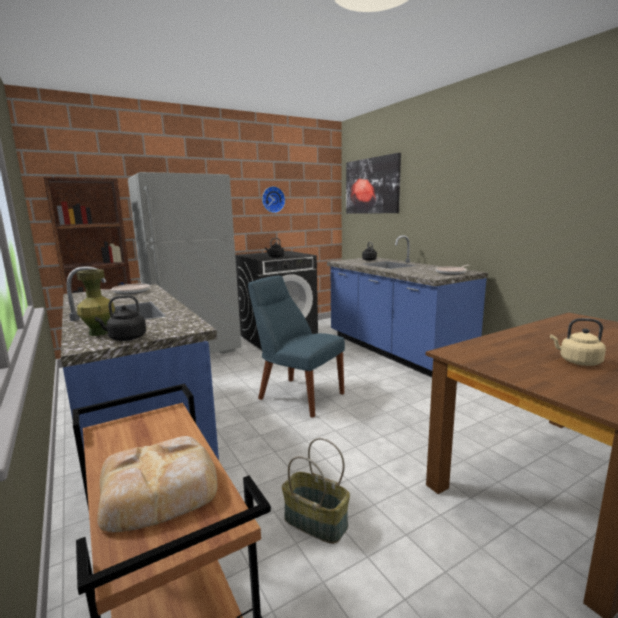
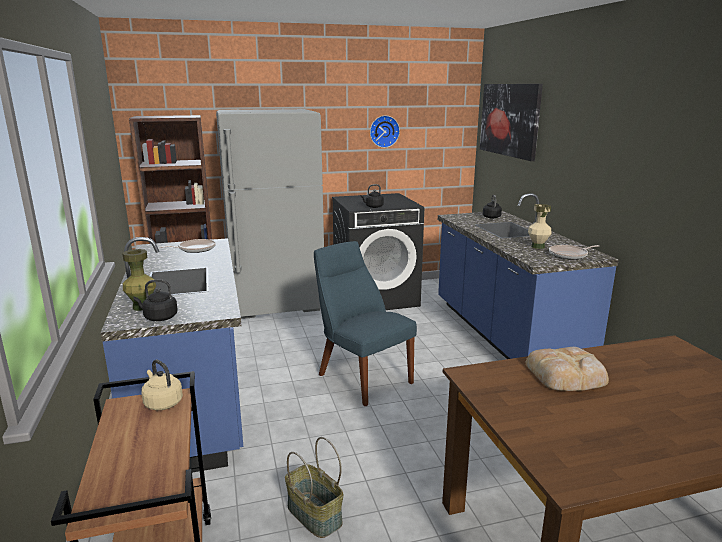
camera: 15 degrees right, 5 degrees up
(161, 489) = (136, 465): bread -> bread (567, 375)
(423, 270) = (537, 246): none -> beige vase
(577, 362) = (593, 409): beige kettle -> beige kettle (162, 402)

